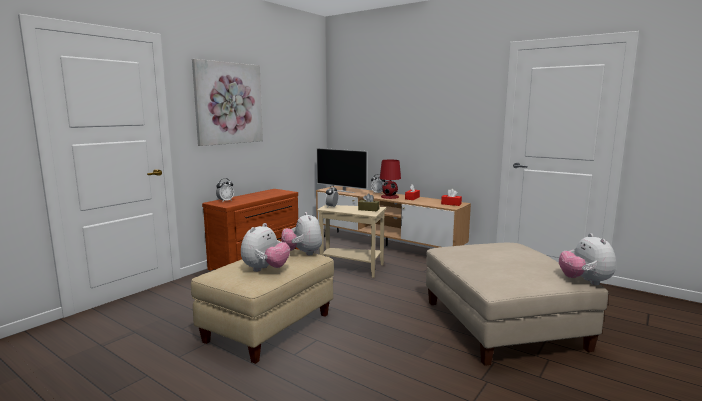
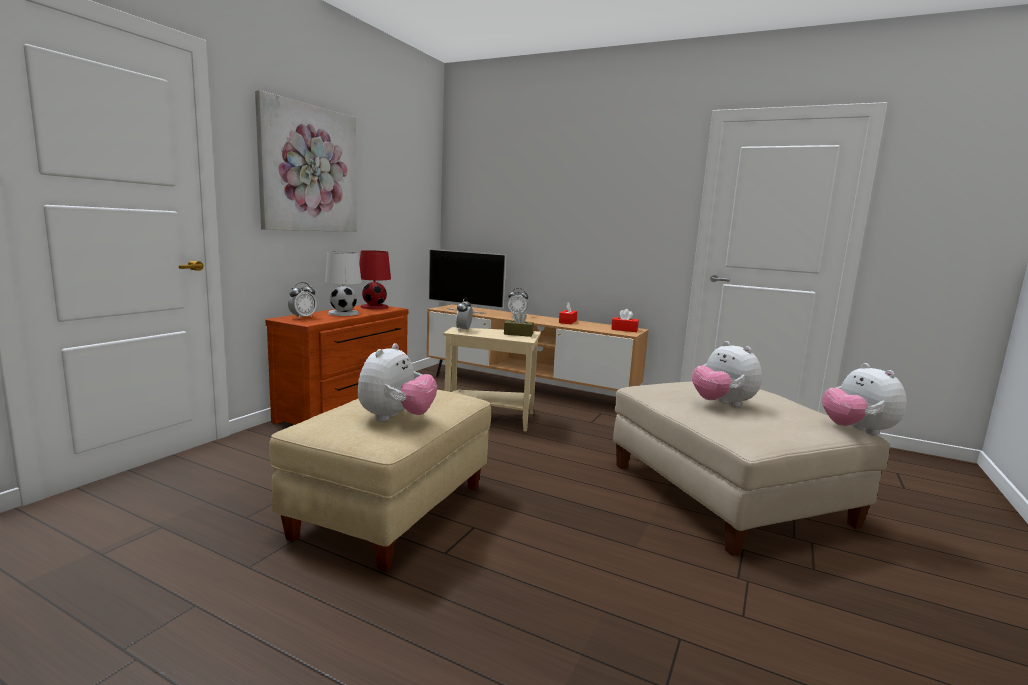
camera: 10 degrees left, 0 degrees up
(253, 197) = (343, 313): none -> white table lamp
(302, 253) = (443, 394): plush toy -> plush toy (722, 404)
(390, 197) = (536, 319): red table lamp -> red table lamp (375, 307)

